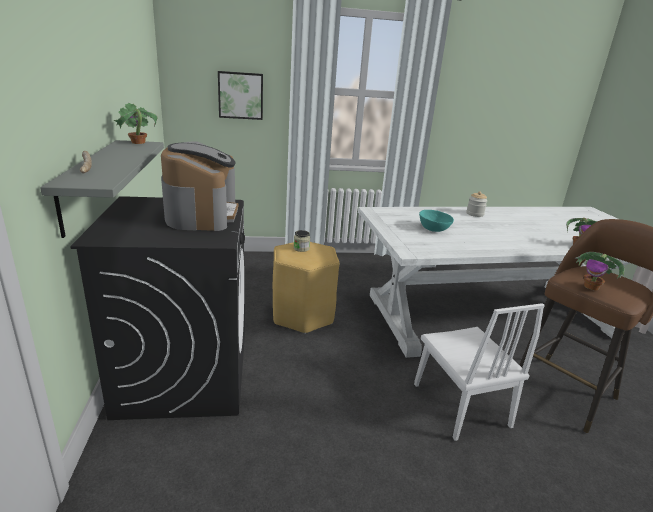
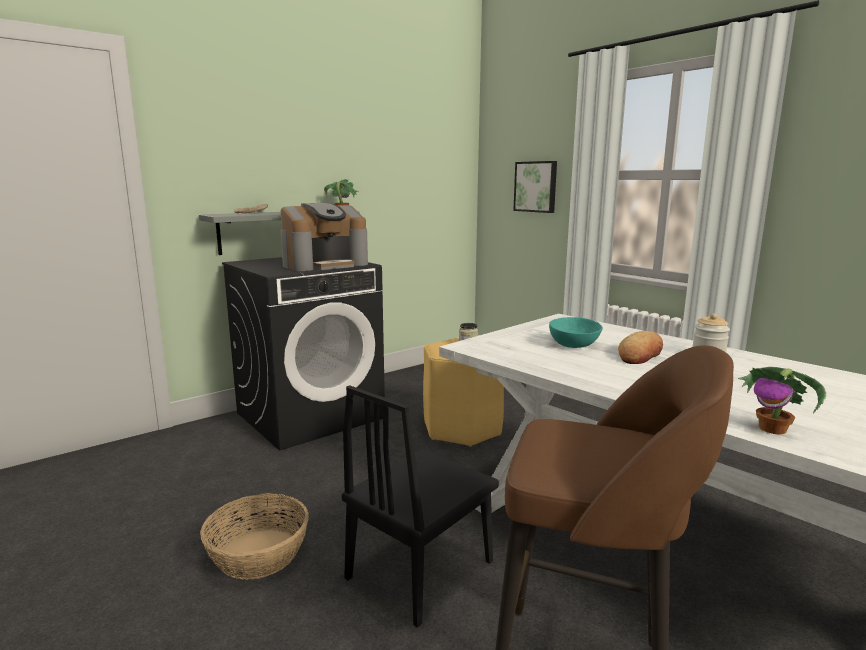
camera: 60 degrees right, 10 degrees down
(401, 478) = (258, 553): none -> basket
(460, 404) = (420, 569): white chair -> black chair
(463, 223) = (641, 354): none -> bread
(591, 287) = (547, 438): potted plant -> none

